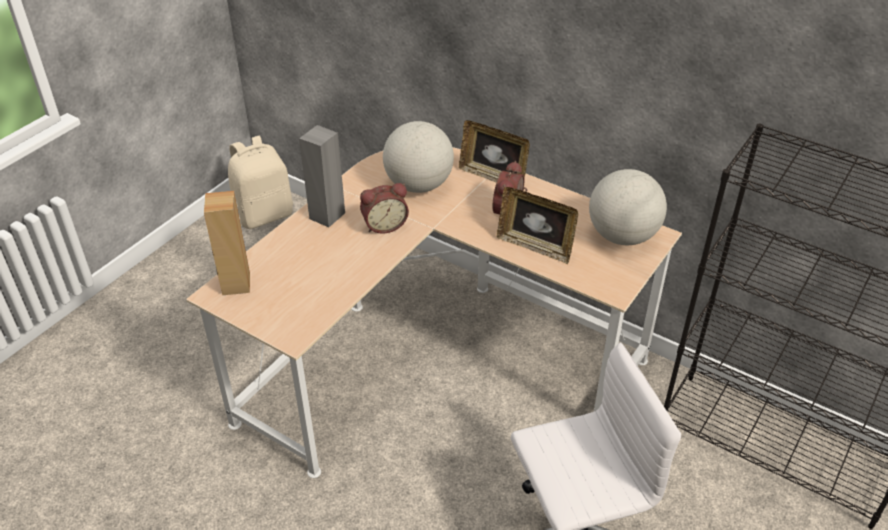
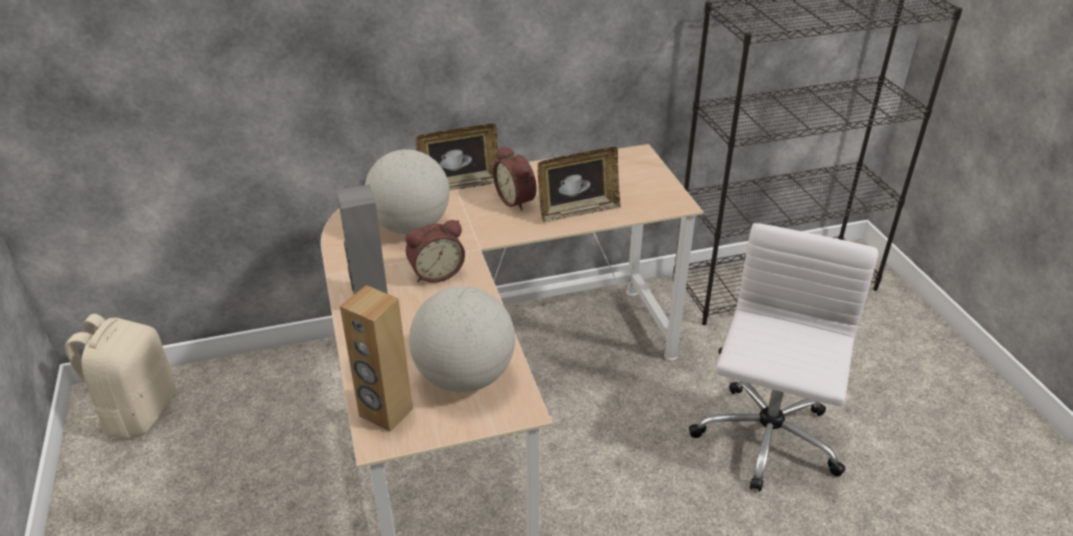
camera: 50 degrees left, 5 degrees down
(384, 225) = (436, 272): alarm clock -> alarm clock turned 45 degrees clockwise
(622, 236) = (619, 168): globe -> globe (464, 377)

